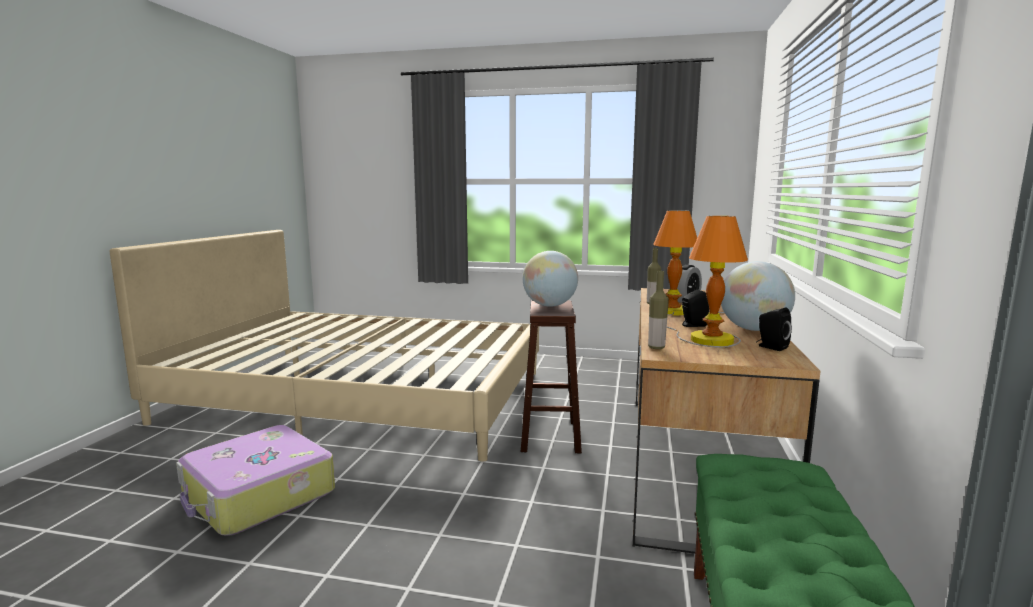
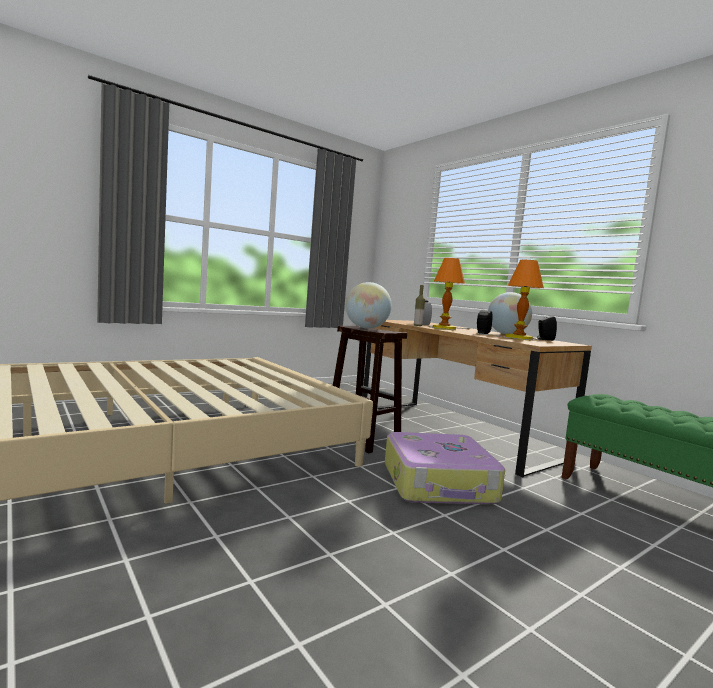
camera: 50 degrees left, 5 degrees down
(258, 495) = (248, 561): suitcase -> suitcase (439, 483)
(656, 347) = (520, 342): bottle -> none

